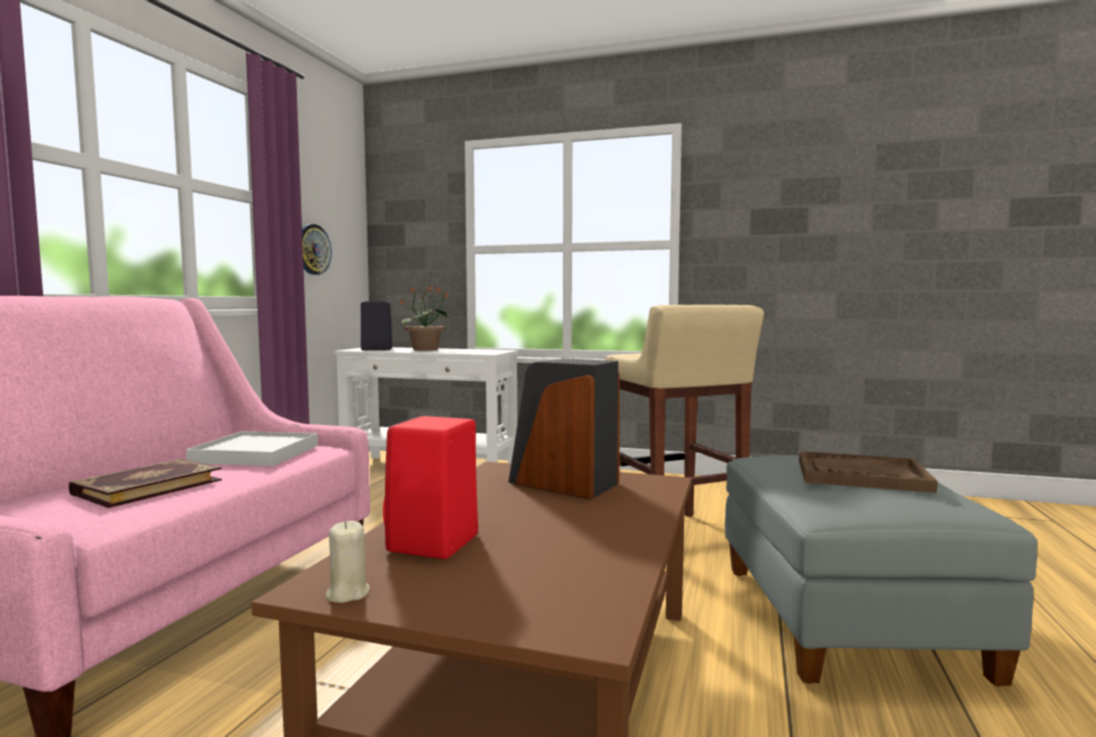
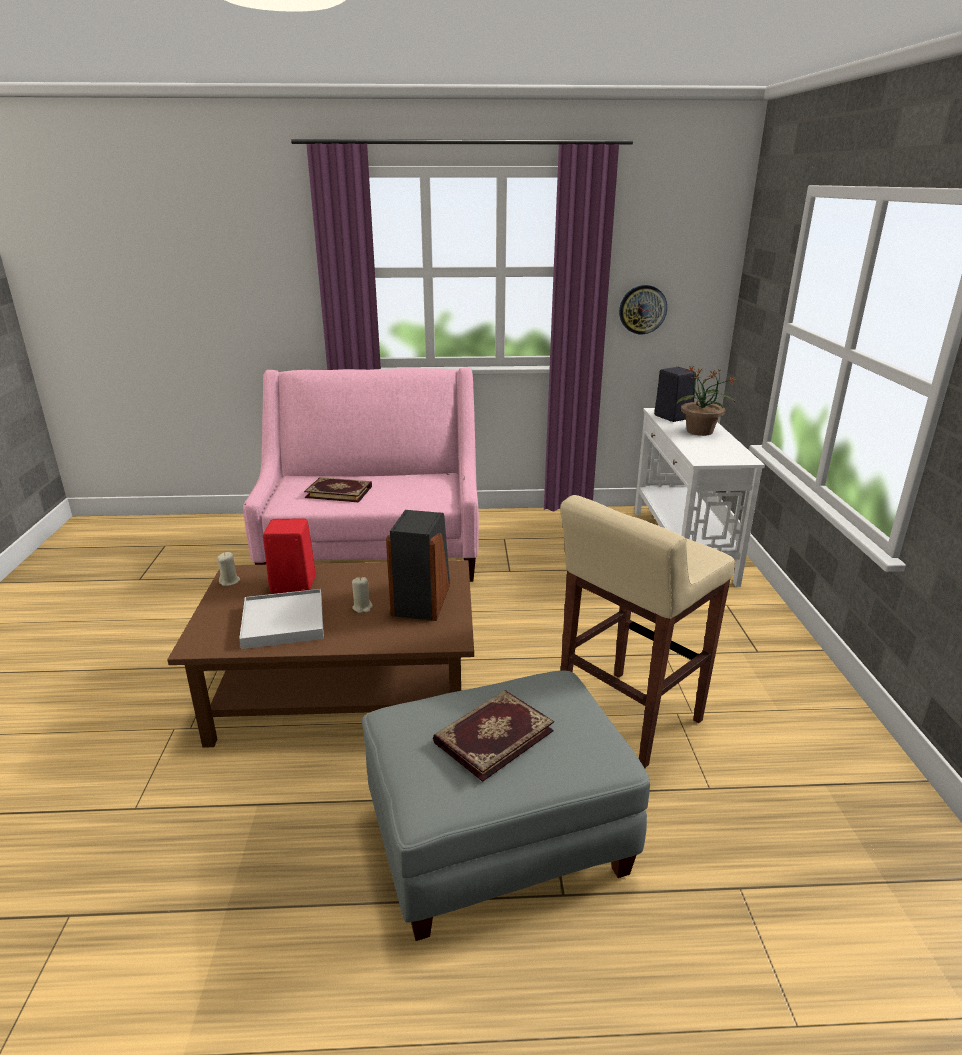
camera: 70 degrees right, 20 degrees up
(256, 454) = (416, 490): white tray -> white tray (284, 622)
(556, 509) = (362, 607): none -> beige candle
(861, 475) = (492, 736): brown tray -> book

